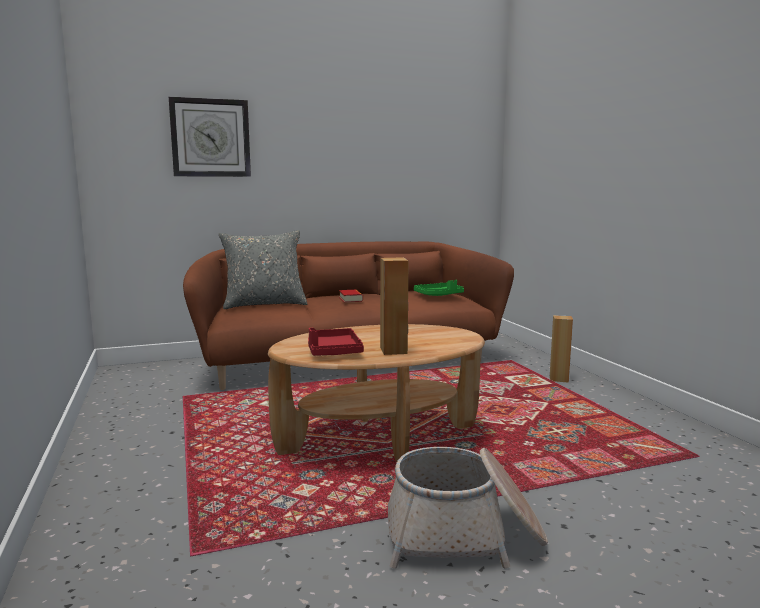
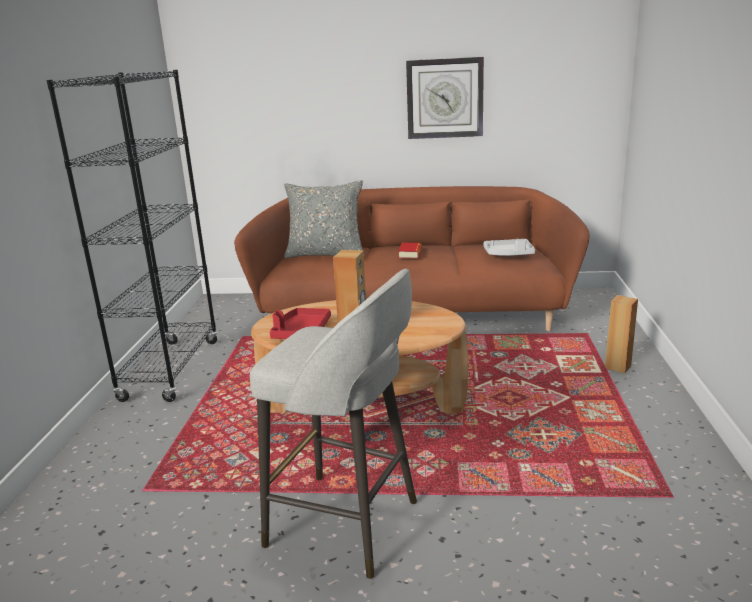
camera: 25 degrees right, 10 degrees up
(119, 435) = (171, 370): none -> black bookcase
(210, 138) = (288, 82): wall clock -> wall clock (445, 98)
(438, 295) = (509, 254): green tray -> grey tray
(463, 535) = (347, 525): basket -> grey stool

